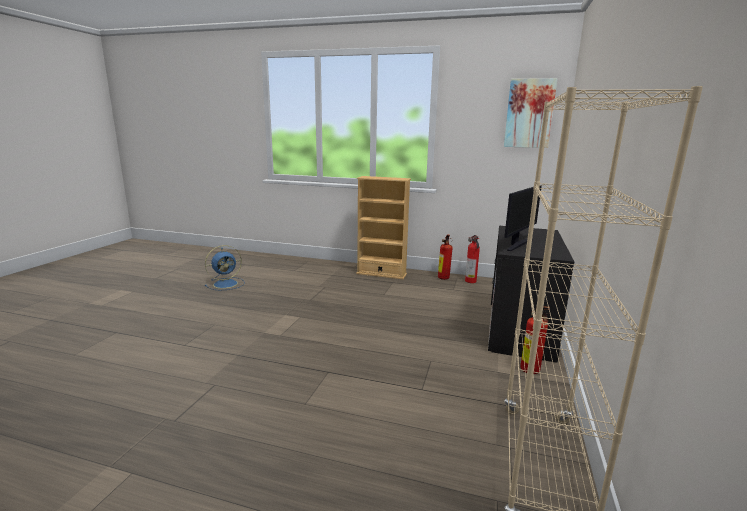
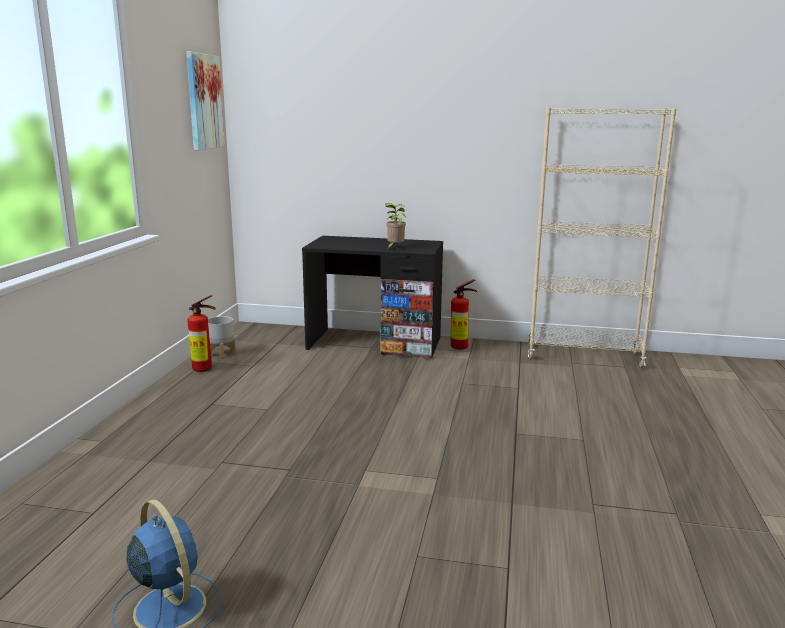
camera: 95 degrees left, 0 degrees up
(381, 274) = (163, 413): beige bookcase -> none
(471, 281) = (222, 354): fire extinguisher -> grey planter
(517, 244) = (394, 248): monitor -> potted plant

